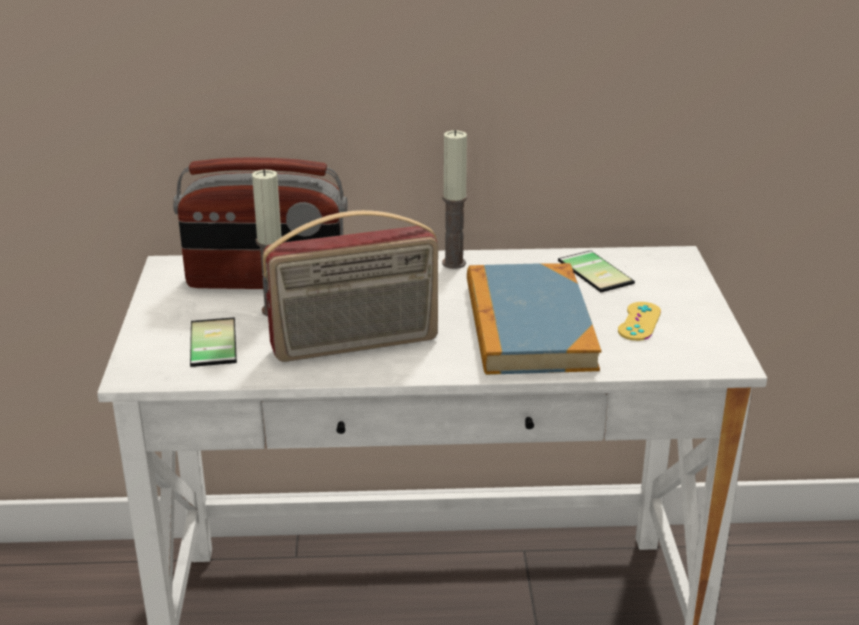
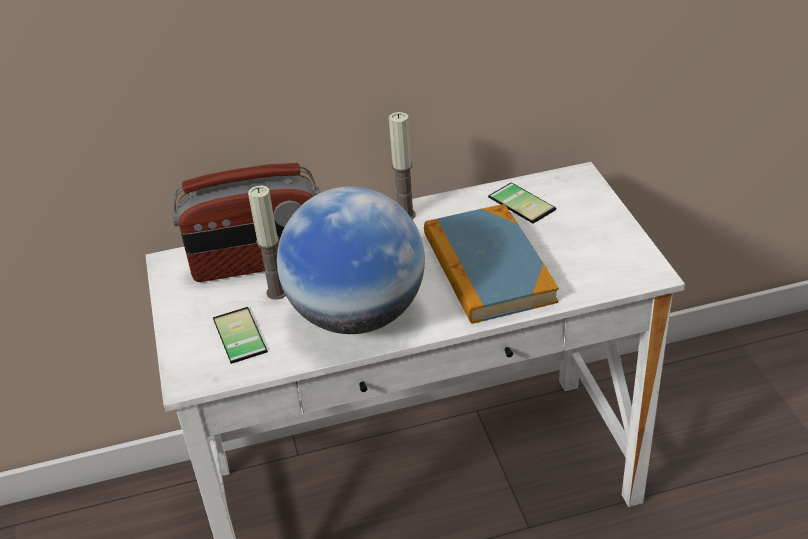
camera: 10 degrees left, 10 degrees up
(355, 345) = (357, 314): radio -> globe
(639, 321) = (572, 247): yellow game controller -> none

